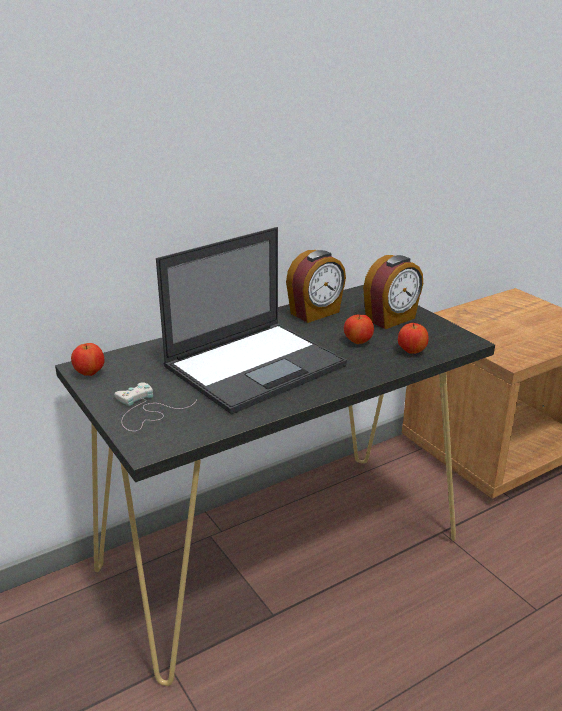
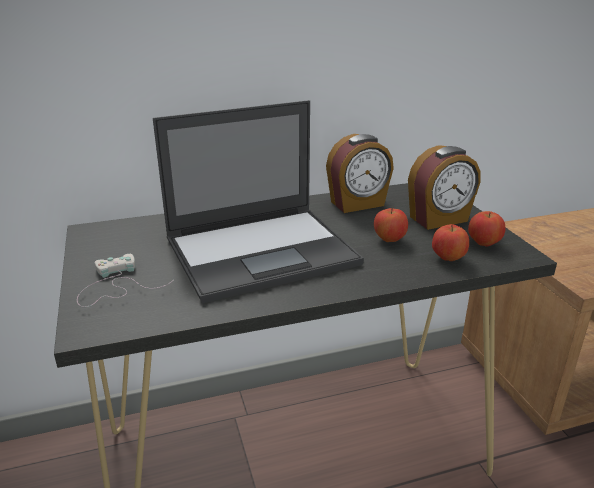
camera: 15 degrees right, 0 degrees up
(90, 373) = (92, 237): apple -> apple (483, 243)

